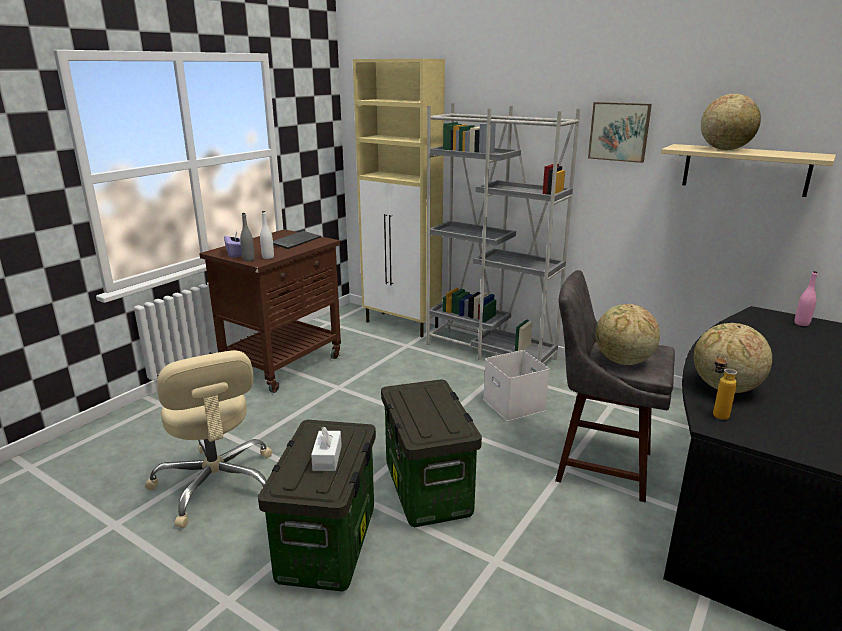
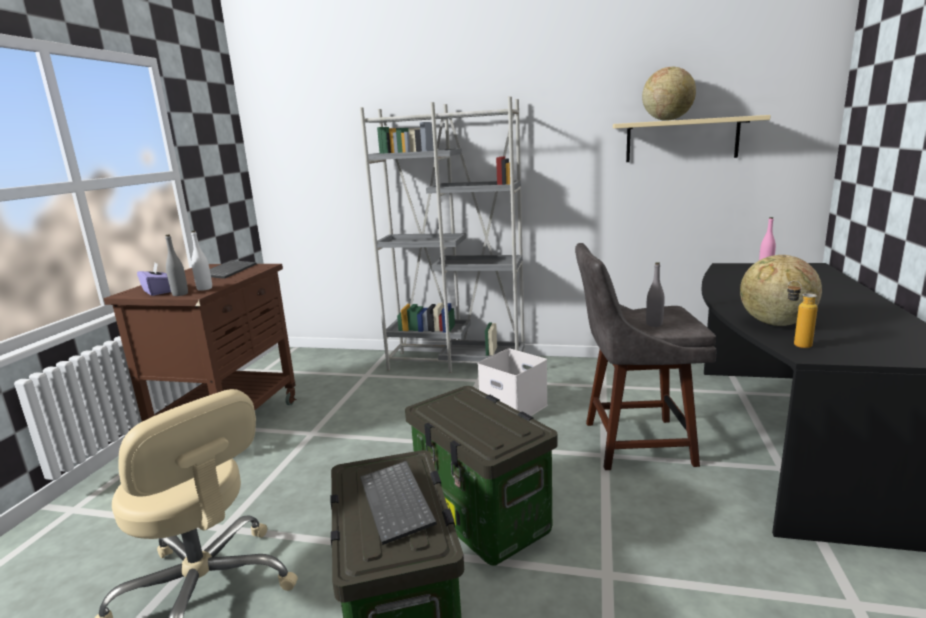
camera: 20 degrees left, 5 degrees down
(327, 458) = (398, 502): white tissue box -> keyboard
(402, 325) = (349, 357): beige cabinet -> none
(619, 131) = (559, 118): picture -> none
(622, 361) = (654, 324): globe -> grey bottle

